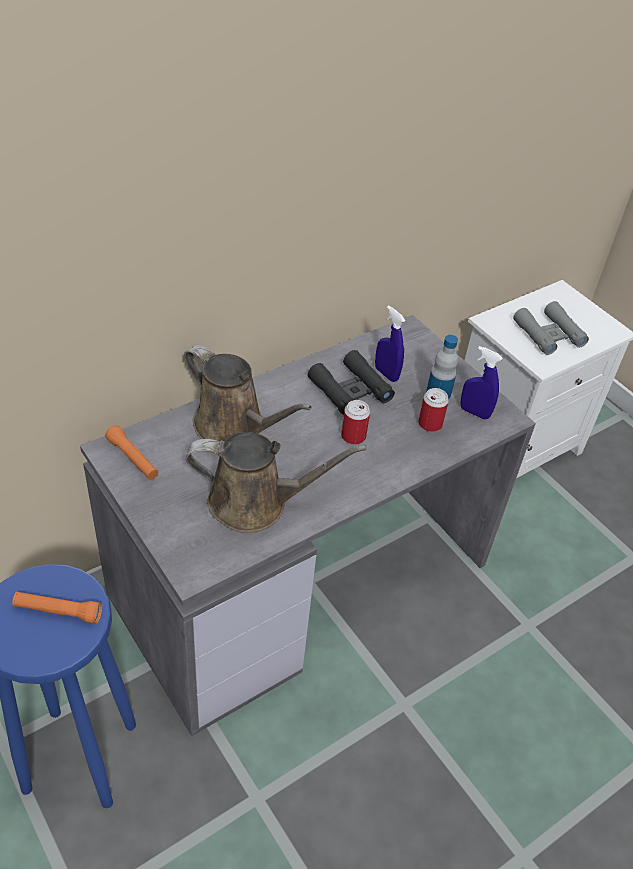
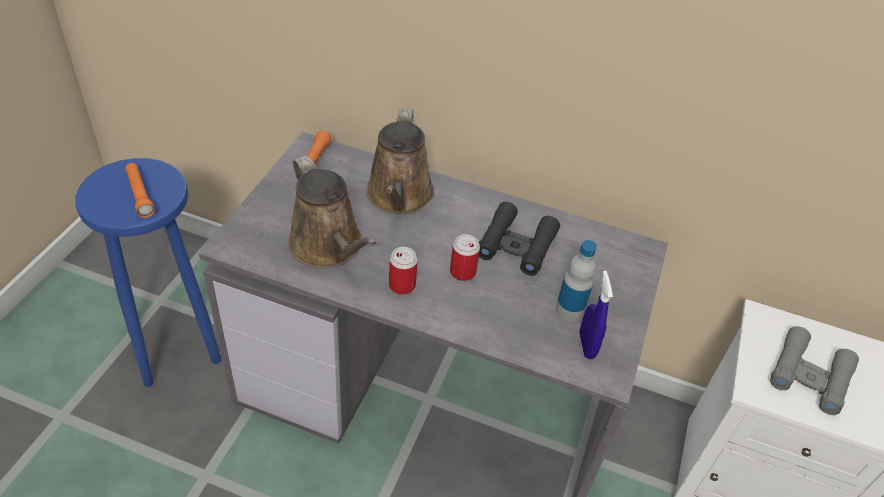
camera: 55 degrees right, 0 degrees up
(386, 374) = (565, 259): blue spray bottle -> none
(430, 424) = (534, 318): can -> can (402, 285)

